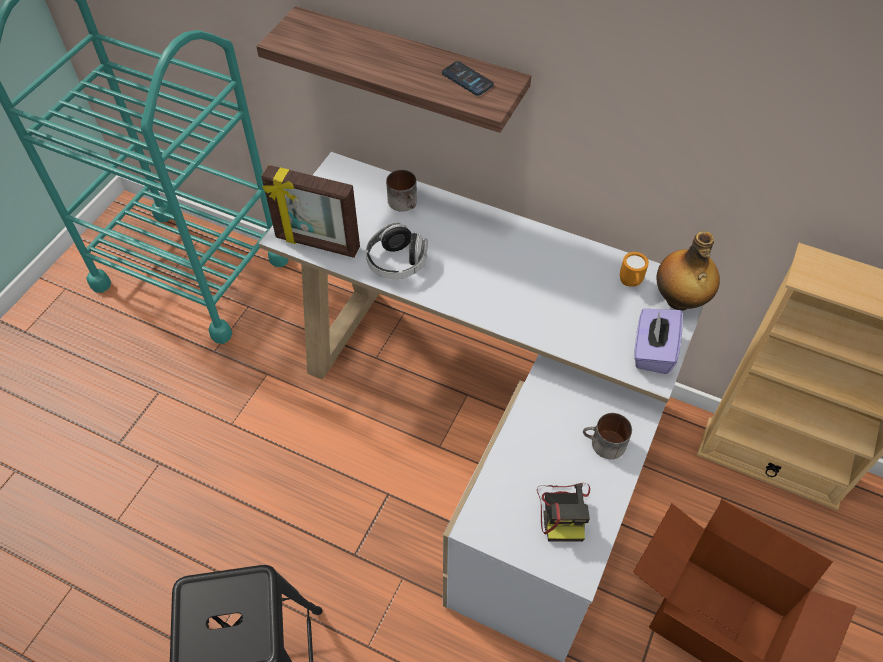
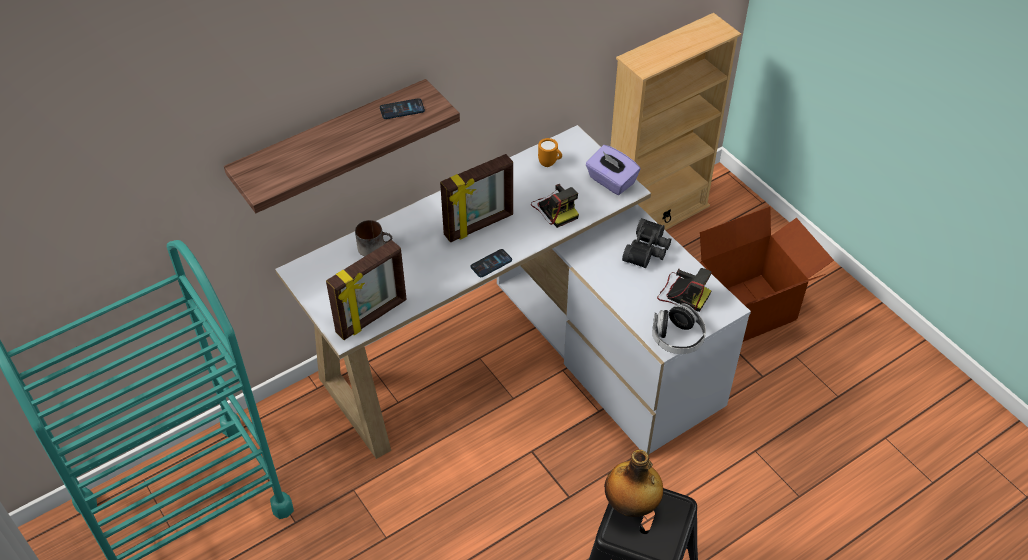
camera: 60 degrees left, 5 degrees down
(397, 262) = (431, 277): headphones -> headphones (677, 338)
(448, 301) = (491, 263): none -> phone
(492, 267) = (479, 226): none -> picture frame
(568, 319) = (555, 209): none -> camera
(603, 444) = (648, 250): mug -> black binoculars
(679, 300) = (581, 148): bottle -> bottle (631, 505)

